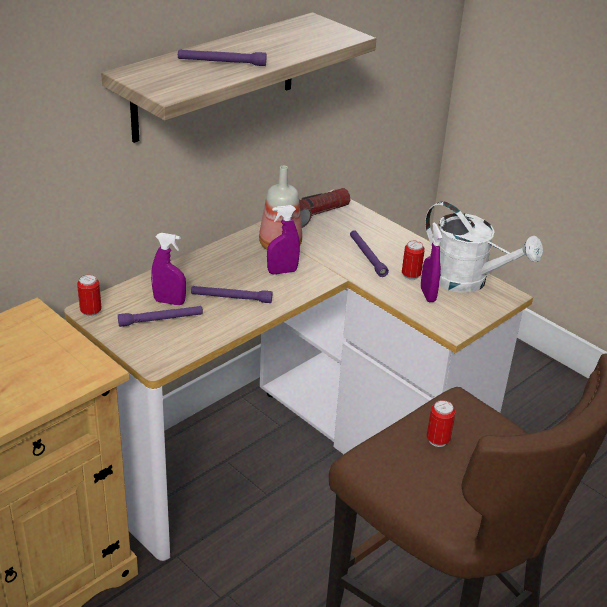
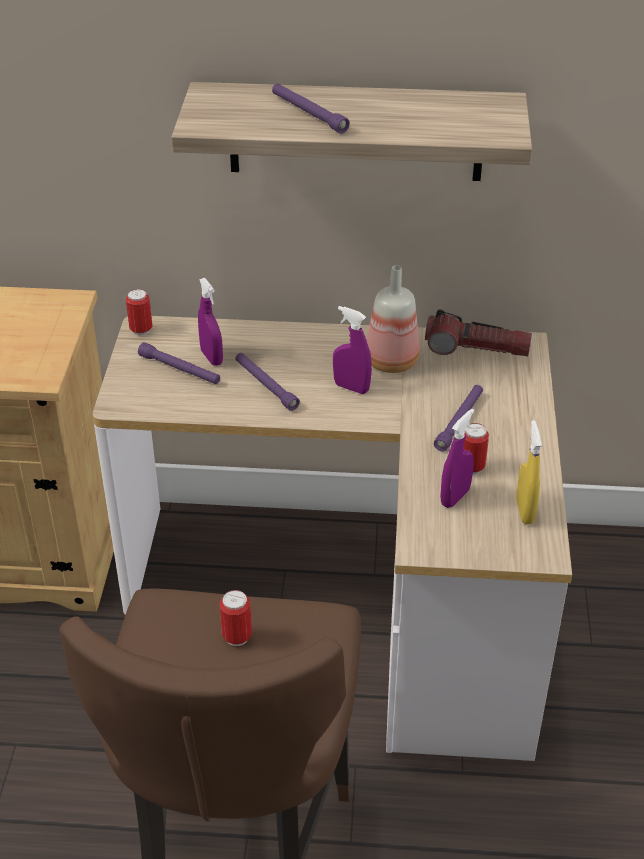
camera: 50 degrees right, 5 degrees up
(468, 281) = (525, 511): white watering can -> yellow spray bottle

